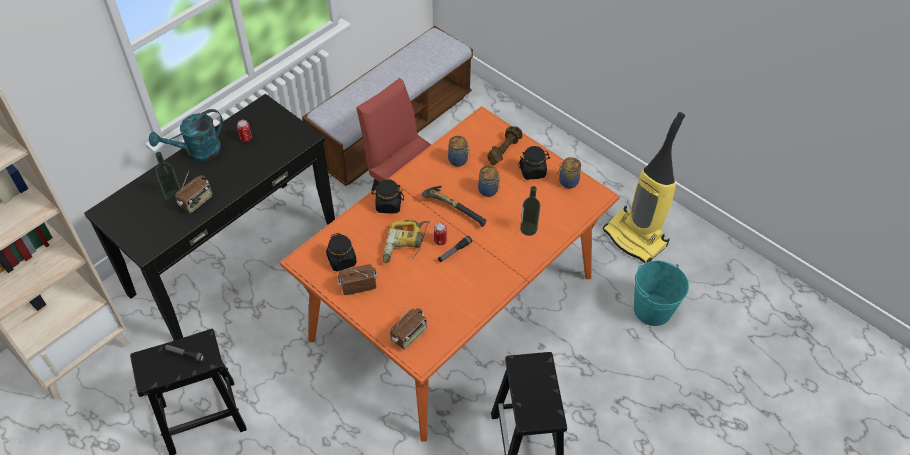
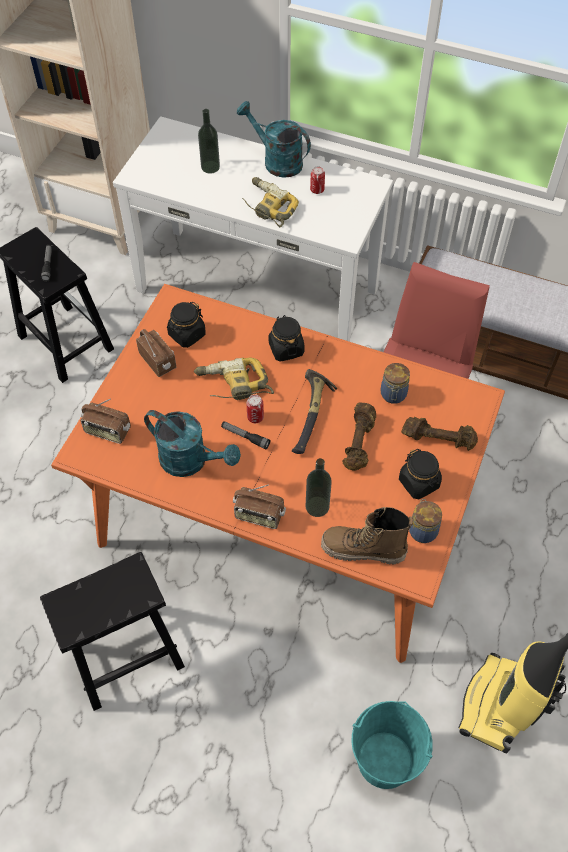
camera: 70 degrees right, 5 degrees up
(196, 202) = (210, 187): radio -> radio (259, 516)
(233, 257) = (257, 289): black console table -> white console table
(243, 172) = (267, 207): none -> power drill
(460, 289) = (191, 461): none -> turquoise watering can
(488, 190) = (359, 443): jar -> brown dumbbell
(571, 216) = (363, 551): none -> boot

